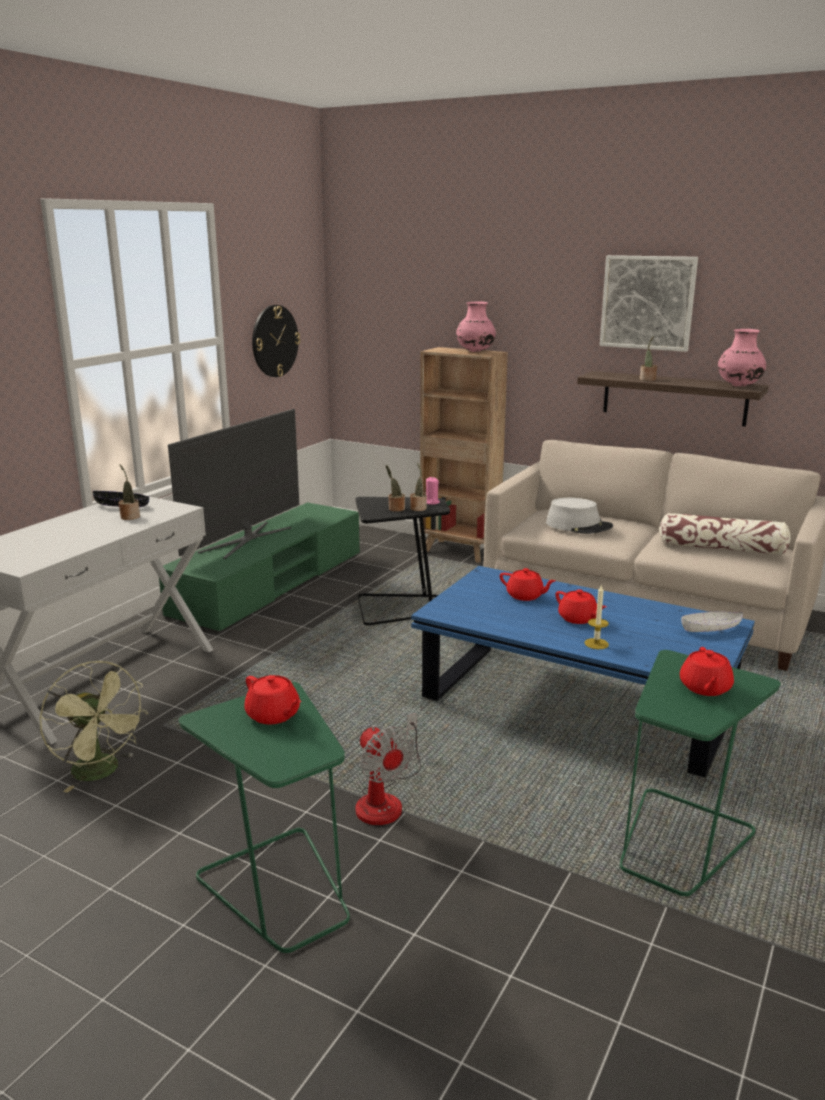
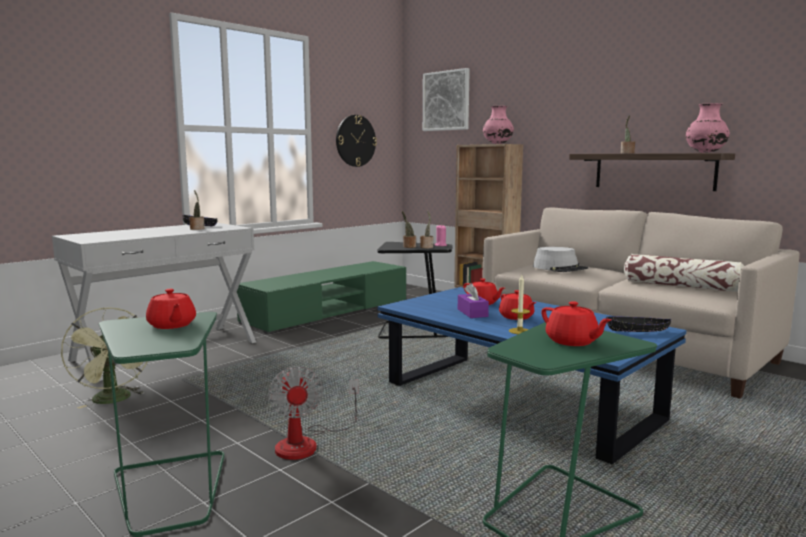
camera: 15 degrees right, 10 degrees down
(246, 539) = (310, 274): television -> none
(526, 616) = (472, 313): none -> purple tissue box
(647, 302) = (630, 94): picture -> picture (446, 101)
(705, 688) = (572, 341): red teapot -> red teapot turned 60 degrees counterclockwise
(711, 628) = (637, 331): white bowl -> black bowl

